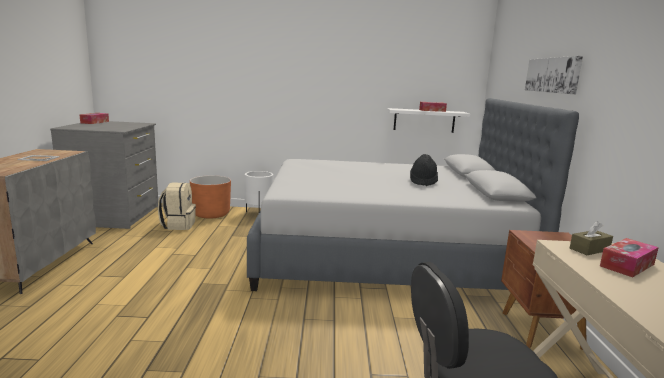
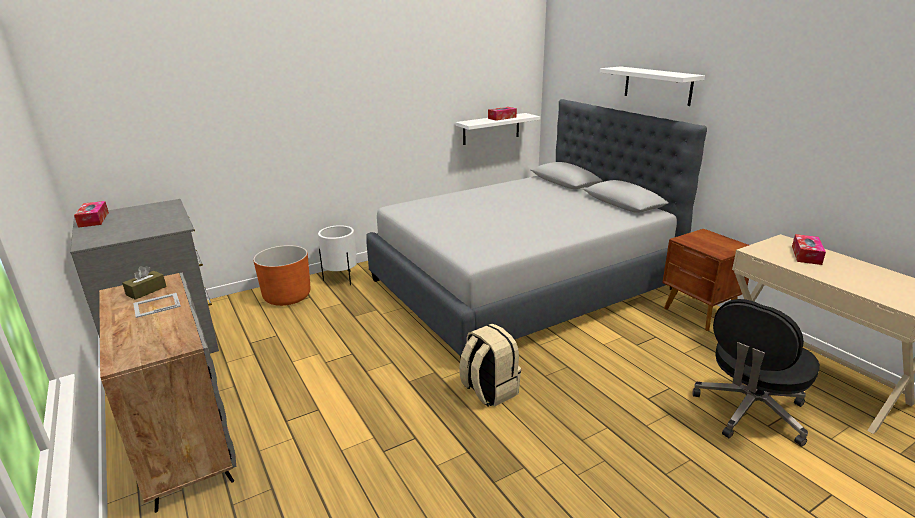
camera: 30 degrees left, 10 degrees up
(178, 225) = (272, 324): beige backpack -> beige backpack (488, 391)
(423, 182) = (554, 205): black hat -> none
(552, 75) = (657, 85): picture -> white shelf
(589, 249) = (772, 248): brown tissue box -> brown tissue box (146, 291)

